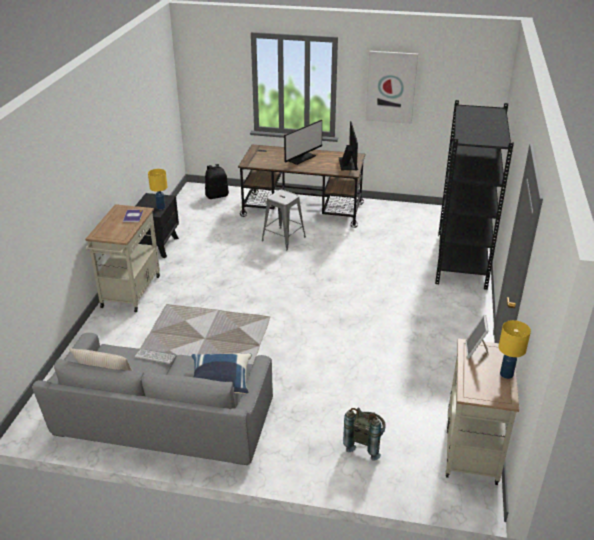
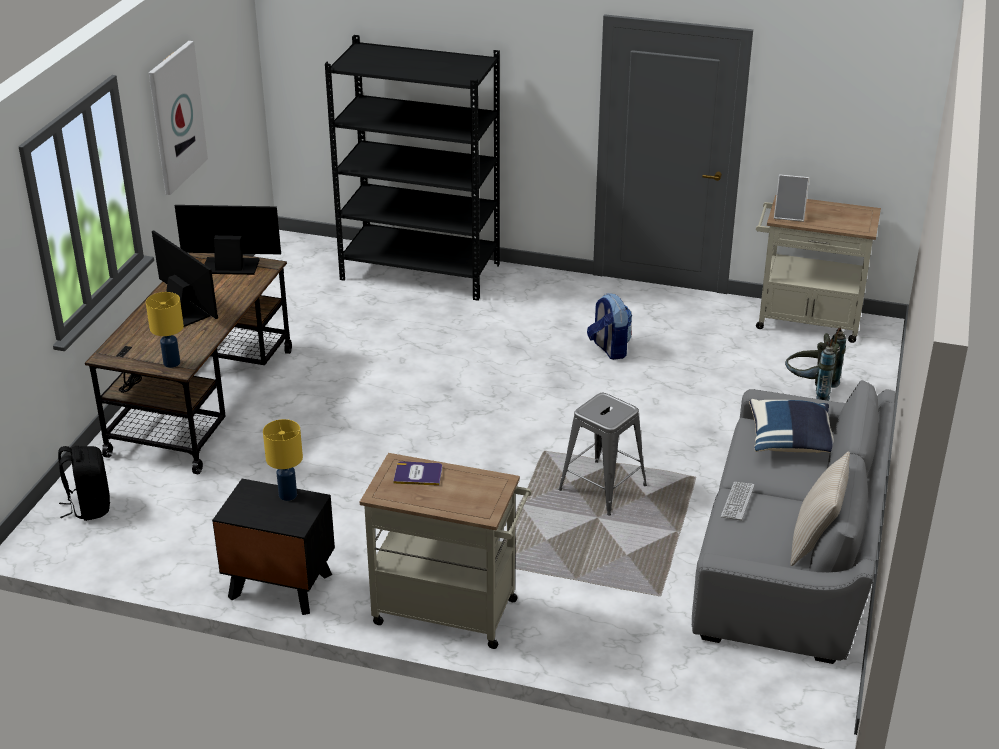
camera: 85 degrees left, 0 degrees up
(284, 238) = (304, 427): grey stool -> grey stool (602, 487)
(392, 340) = (609, 349): none -> backpack
(506, 374) = (827, 206): yellow table lamp -> yellow table lamp (172, 363)

